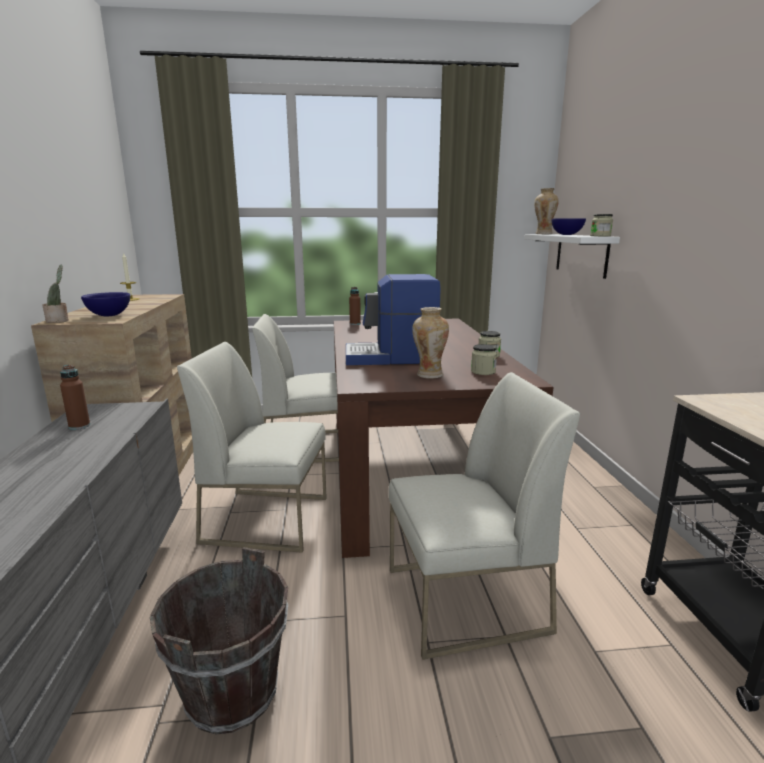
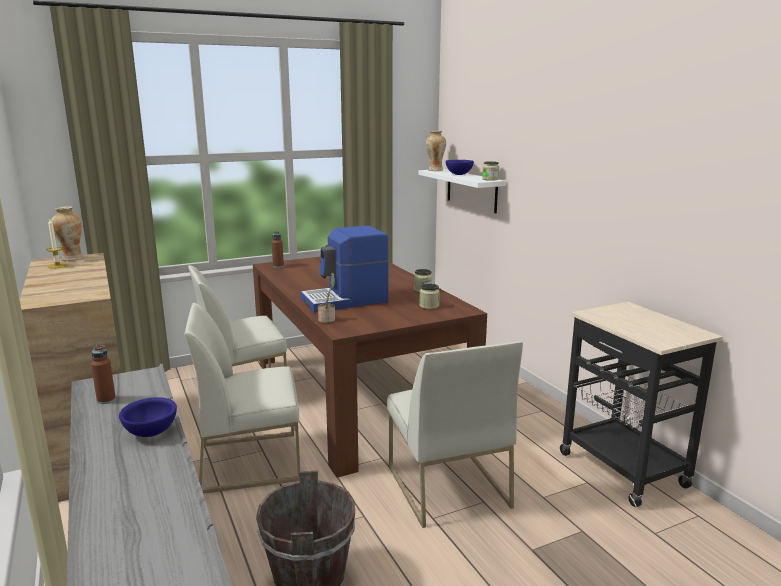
camera: 20 degrees left, 0 degrees up
(59, 321) = (38, 302): potted plant -> potted plant (327, 319)
(109, 315) = (78, 290): blue bowl -> blue bowl (151, 433)
(429, 375) = (390, 314): vase -> vase (72, 258)
(465, 601) = (446, 486): white chair -> white chair turned 105 degrees clockwise

